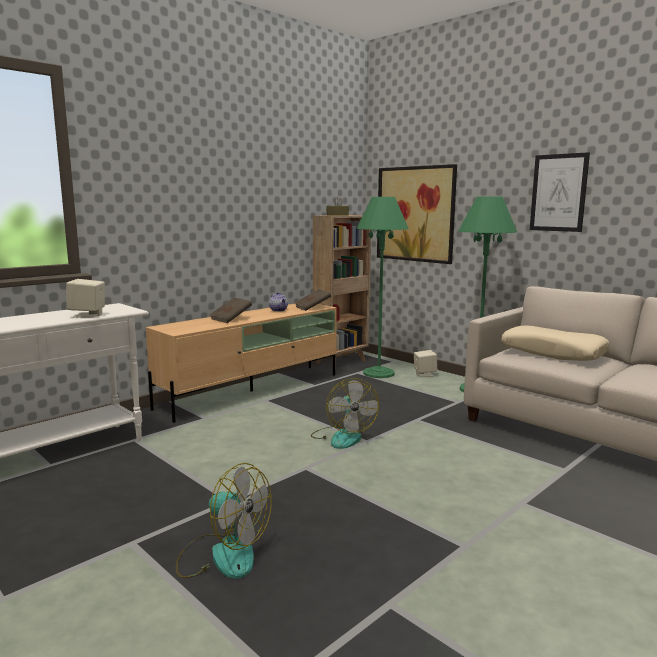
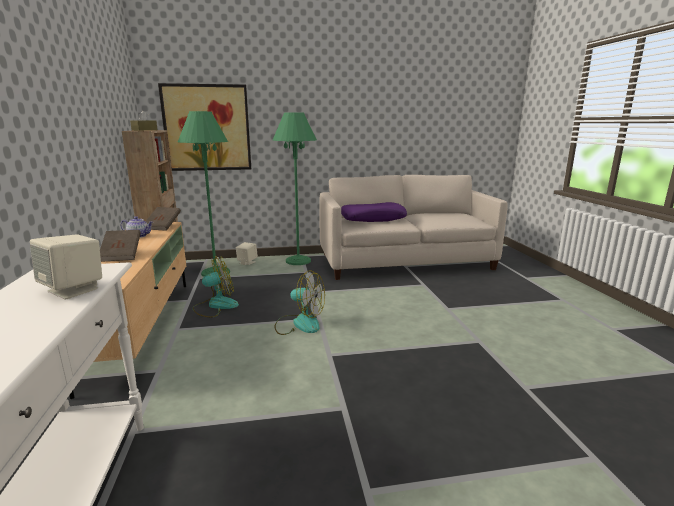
camera: 55 degrees left, 5 degrees up
(222, 554) = (427, 438): fan -> fan (215, 306)
(553, 353) = (373, 219): beige pillow -> purple pillow
(558, 193) = (332, 110): picture -> none

